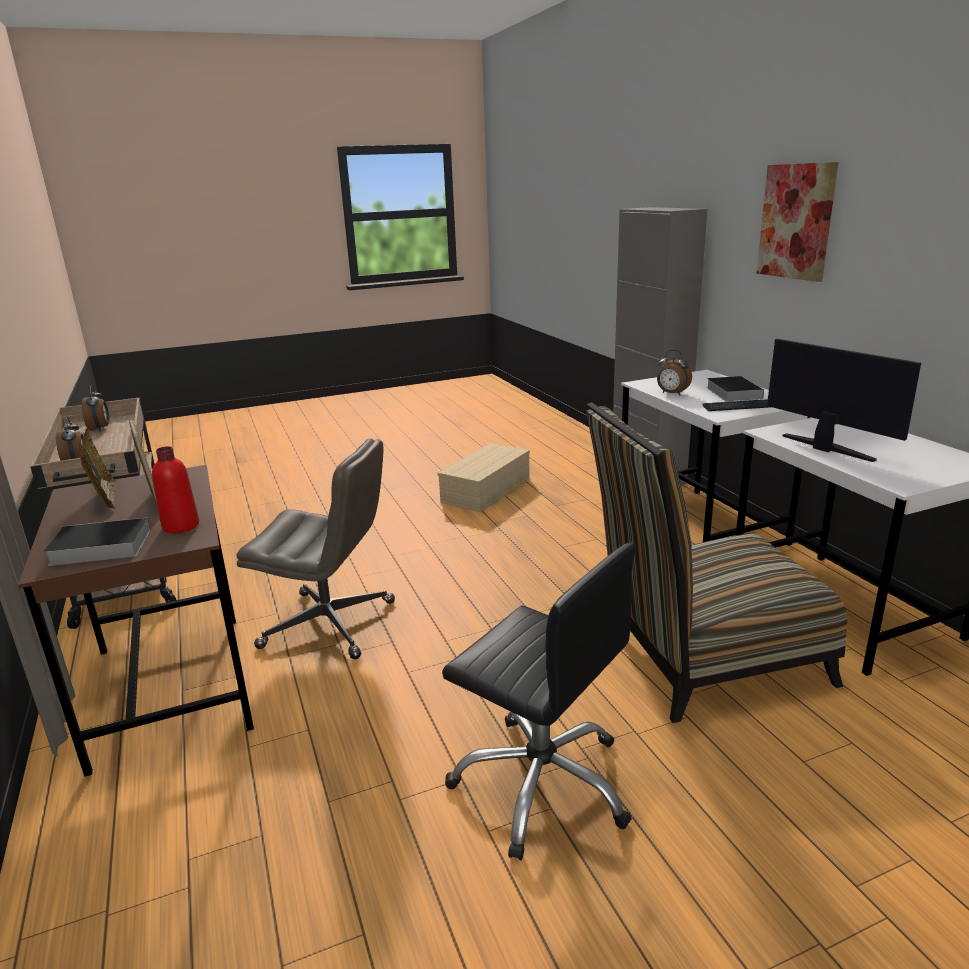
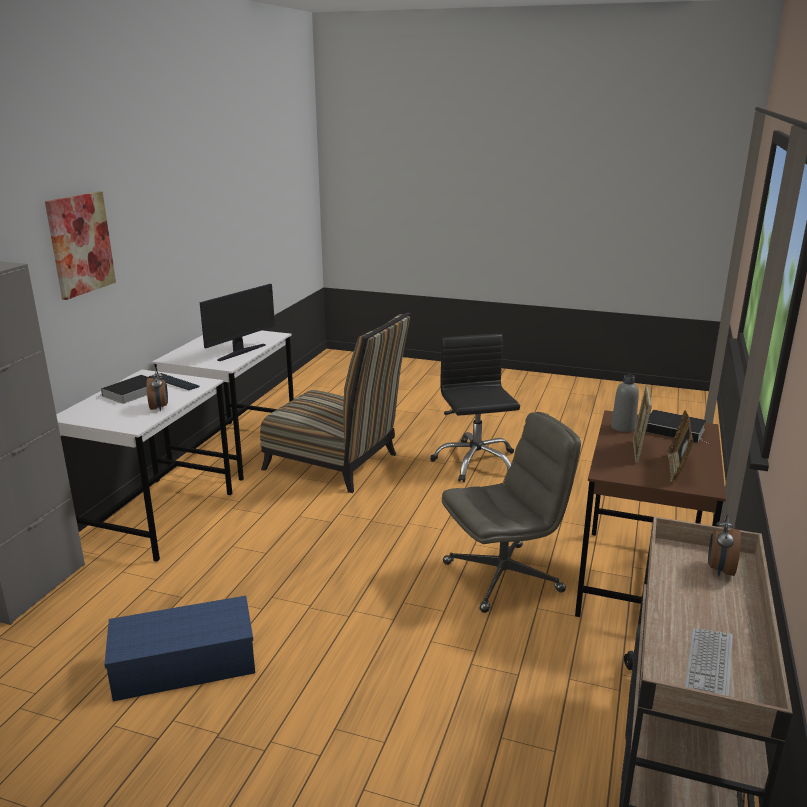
camera: 140 degrees left, 0 degrees up
(100, 429) = (708, 668): alarm clock -> keyboard
(181, 526) = (623, 427): red bottle -> grey bottle
(330, 624) = (503, 576): grey office chair -> grey office chair turned 105 degrees clockwise
(486, 491) = (186, 662): beige storage box -> blue storage box
(825, 448) = (240, 352): monitor -> monitor turned 150 degrees counterclockwise

